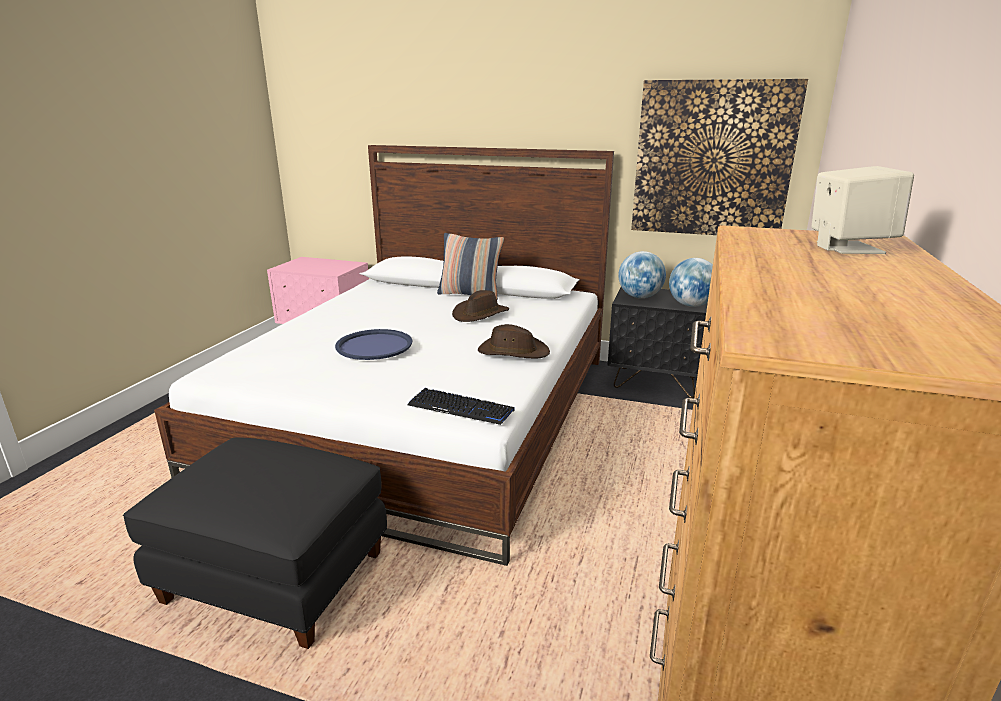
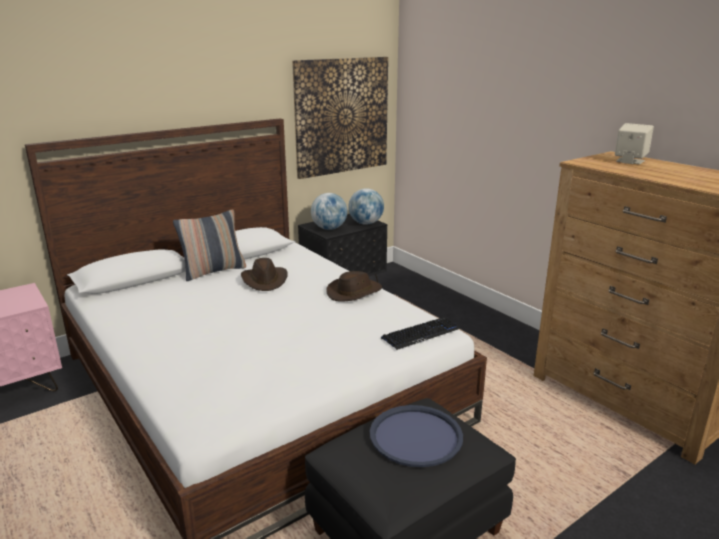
camera: 55 degrees left, 0 degrees up
(374, 345) = (268, 334): blue tray -> blue tray (415, 436)

